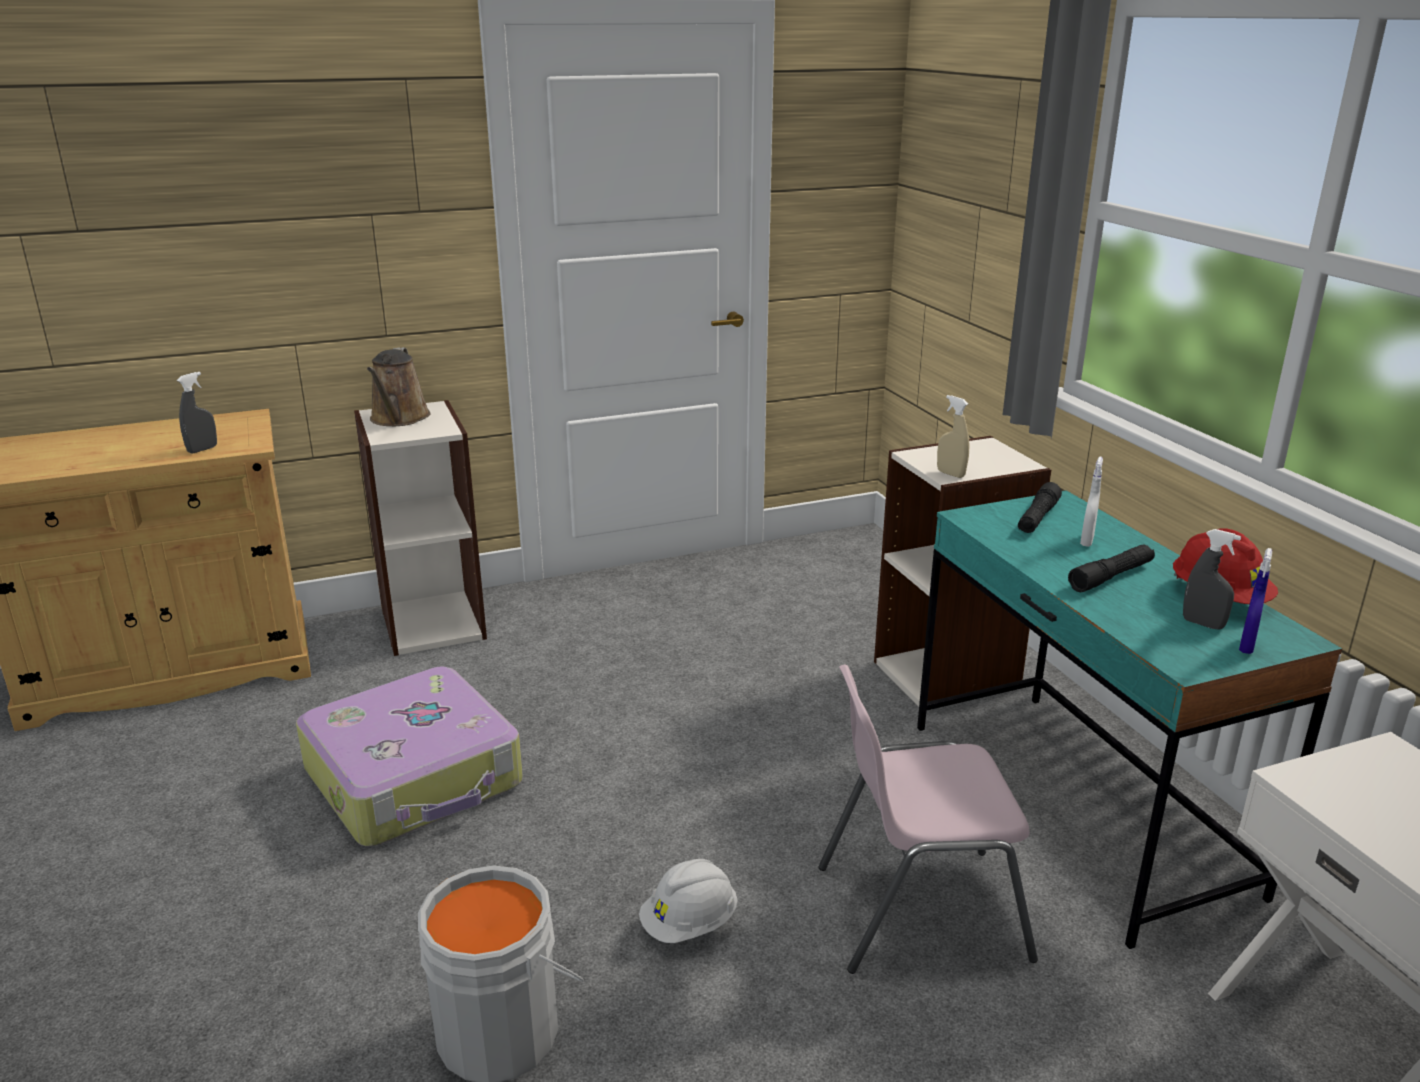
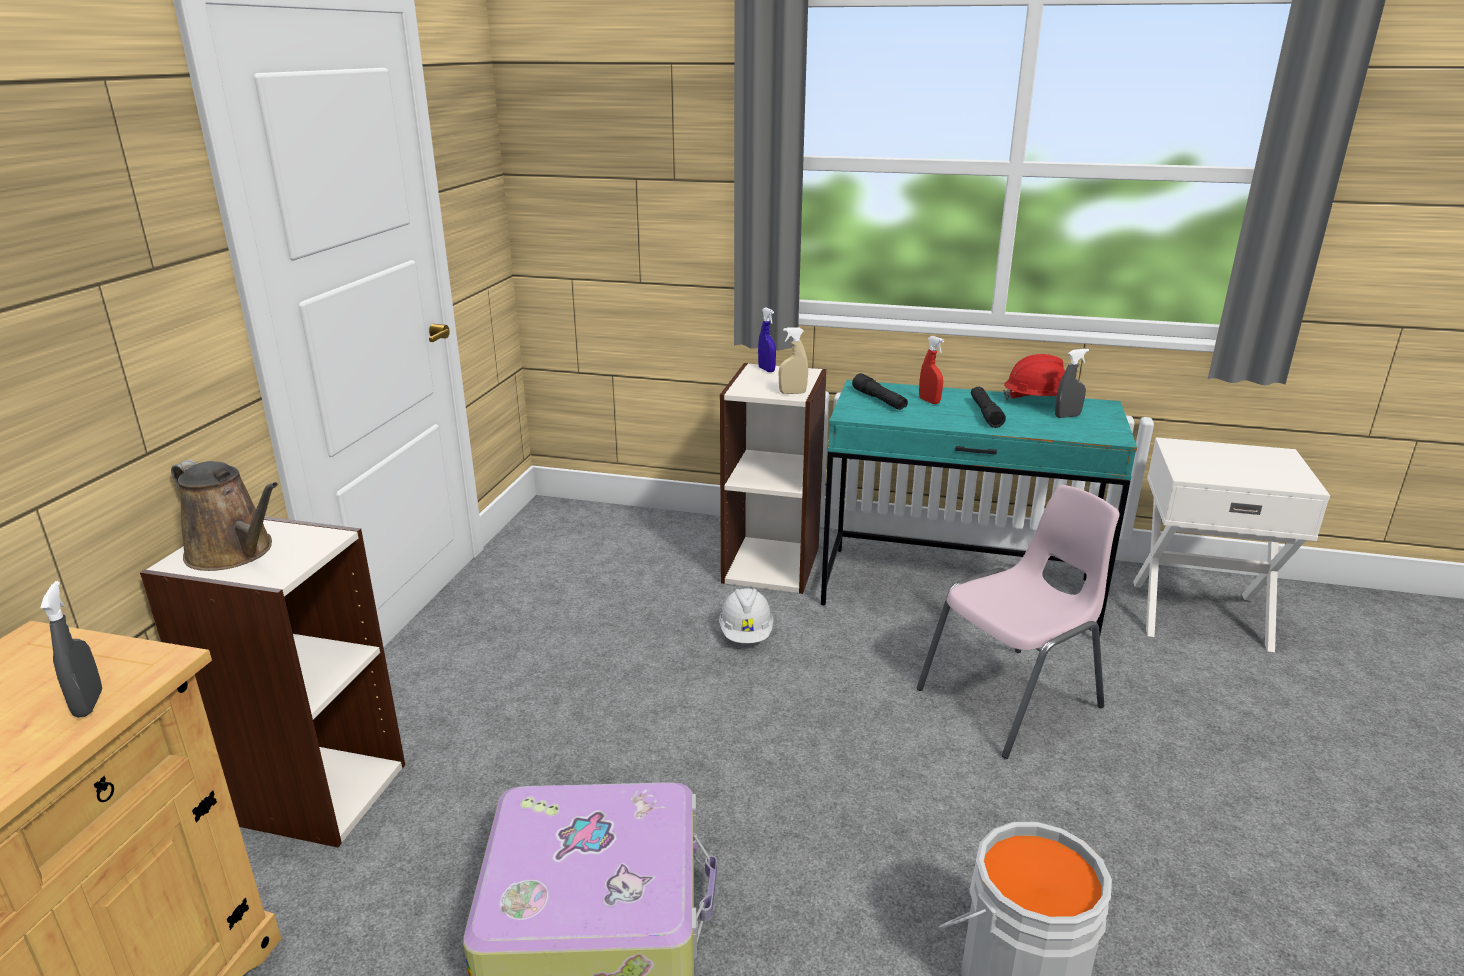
camera: 55 degrees left, 0 degrees up
(689, 924) = (957, 811): white hard hat -> white hard hat (746, 634)
(917, 910) = (1013, 699): pink chair -> pink chair turned 150 degrees counterclockwise
(1086, 541) = (929, 401): white spray bottle -> red spray bottle
(1246, 646) = (1102, 417): blue spray bottle -> blue spray bottle (766, 370)

